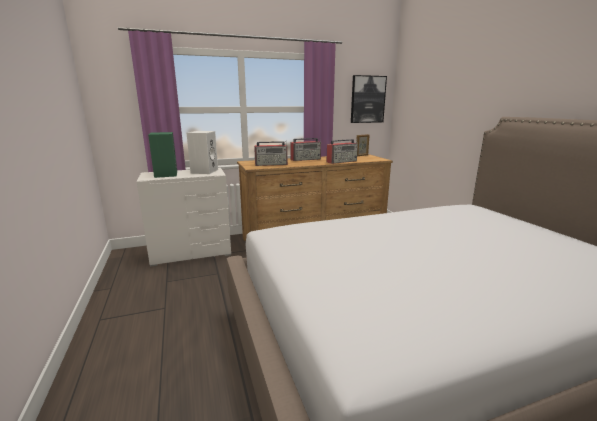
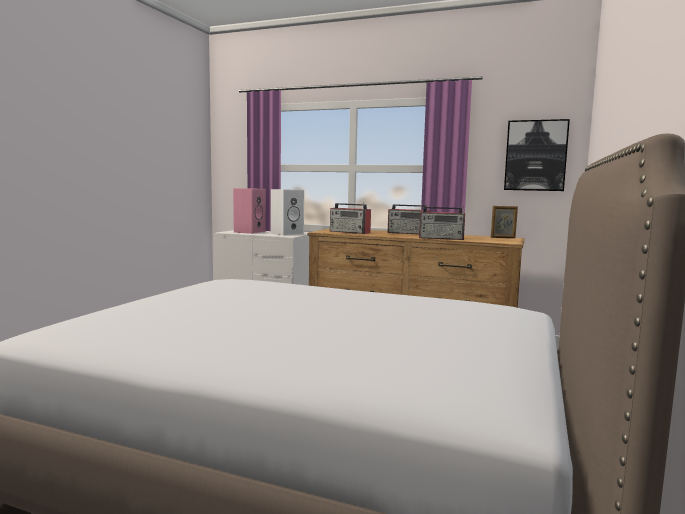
camera: 40 degrees right, 10 degrees down
(165, 174) = (249, 232): green speaker -> pink speaker

